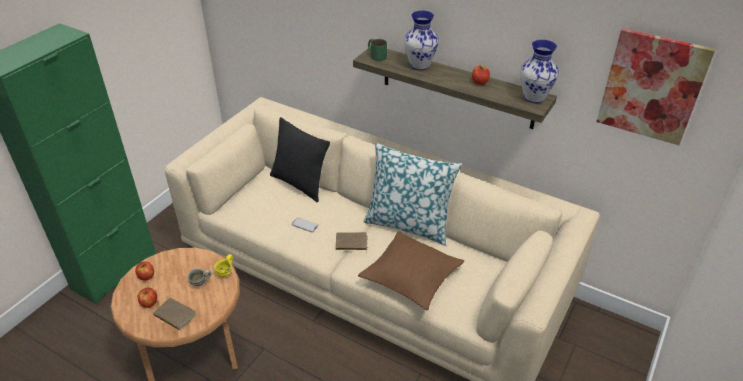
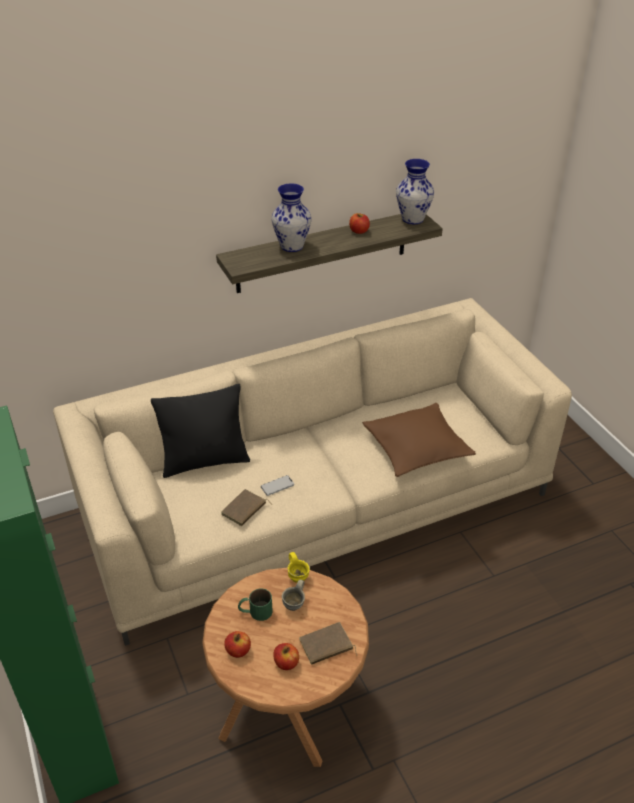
camera: 55 degrees left, 0 degrees up
(351, 243) = (336, 465): brown book -> brown book (244, 510)
(376, 55) = (241, 260): green mug -> green mug (255, 611)
(409, 224) = (345, 416): pillow -> none
(652, 86) = (495, 161): picture -> none

